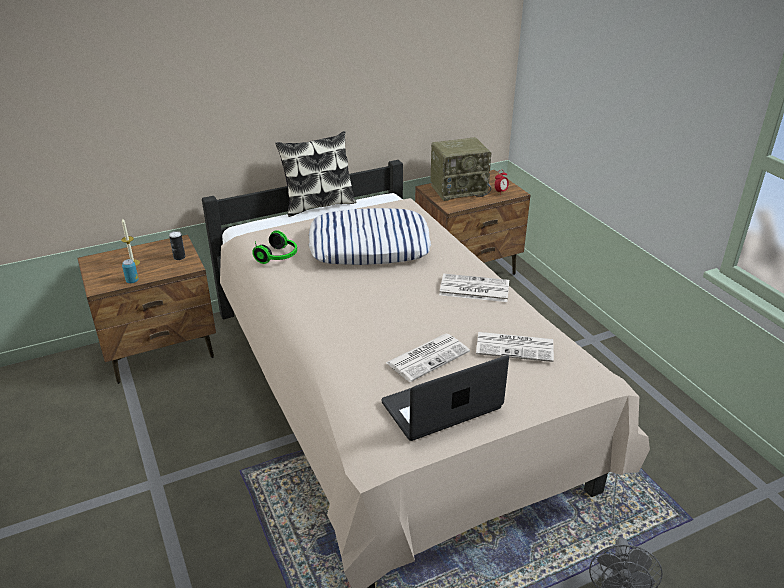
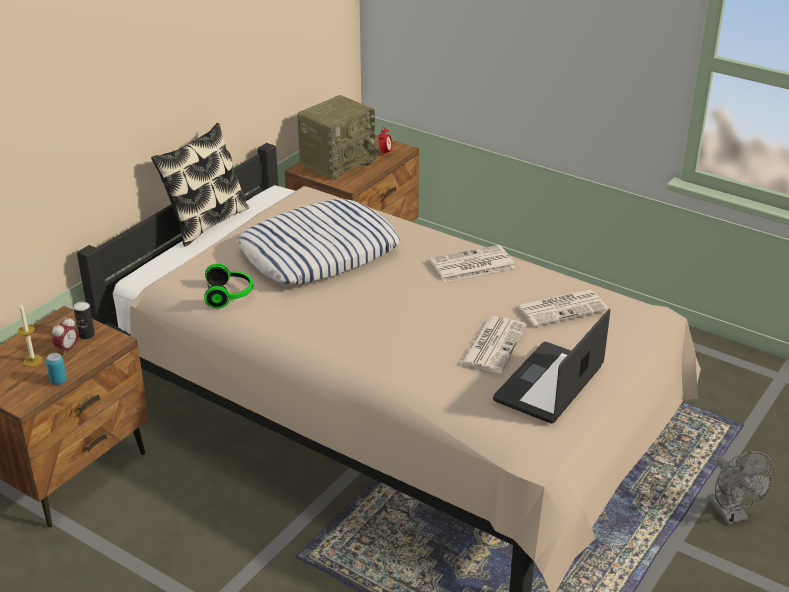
camera: 30 degrees left, 0 degrees up
(159, 262) = (68, 349): none -> alarm clock

